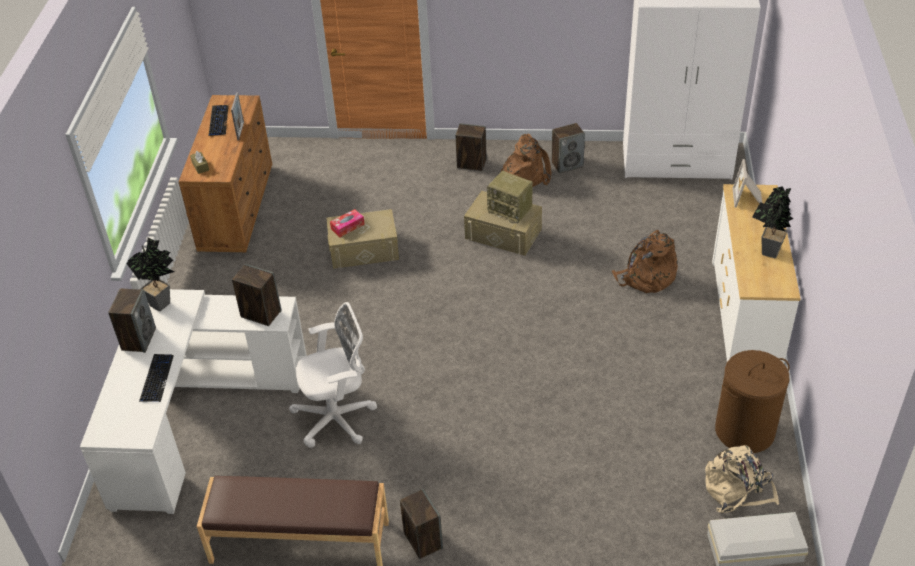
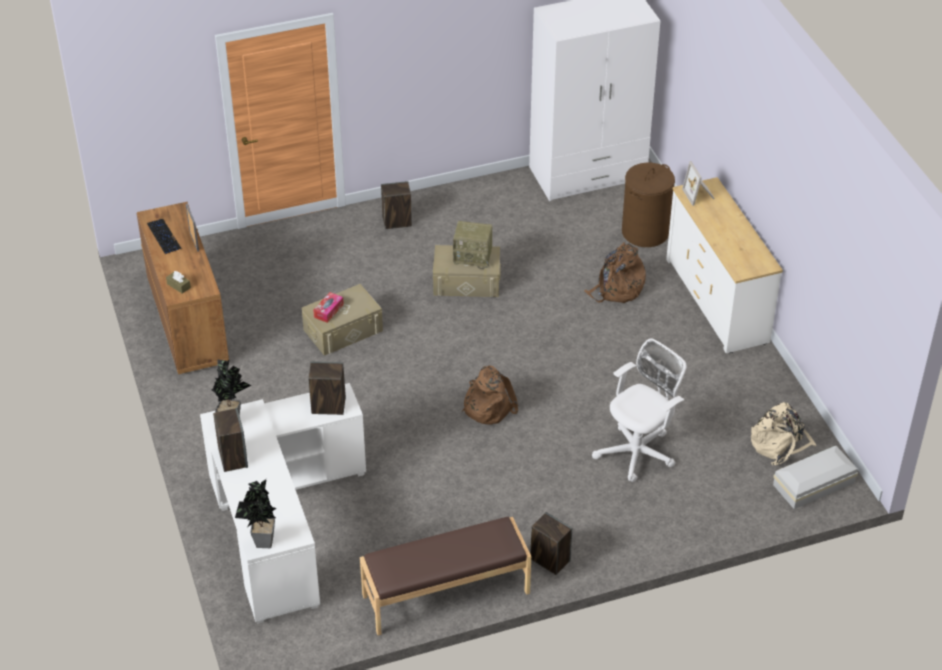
camera: 25 degrees left, 0 degrees up
(156, 378) = (275, 486): keyboard -> none
(338, 418) = (415, 485): white office chair -> white office chair (638, 451)
(526, 174) = (456, 219): brown backpack -> brown backpack (487, 406)
(567, 164) = (489, 201): speaker -> none
(744, 430) = (762, 396): brown laundry basket -> brown laundry basket (645, 232)
(768, 253) = (739, 239): potted plant -> potted plant (262, 544)

